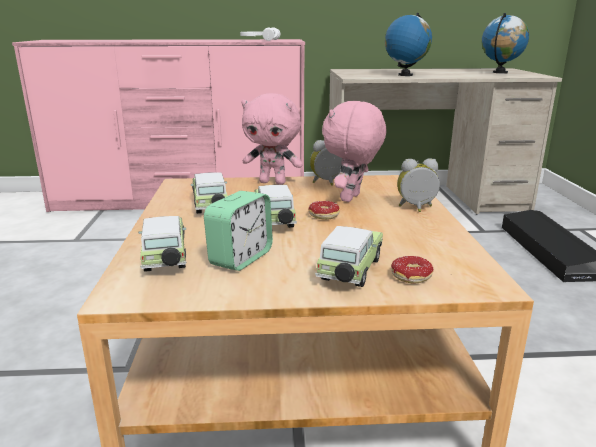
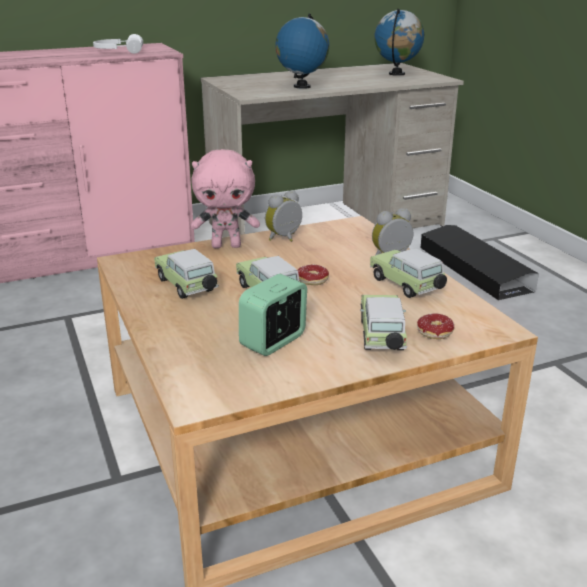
camera: 20 degrees left, 5 degrees up
(165, 259) = (201, 356): toy car -> toy car (407, 286)
(241, 258) = (273, 341): alarm clock -> alarm clock turned 150 degrees counterclockwise
(352, 198) = (323, 255): pink plush toy -> none

